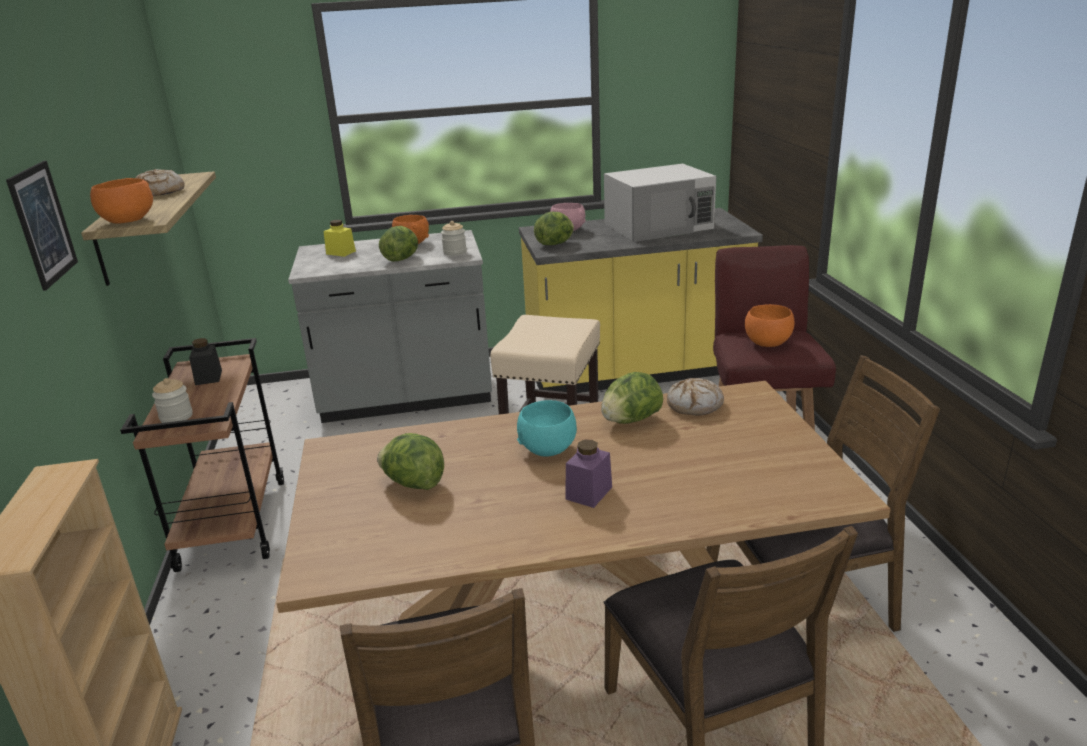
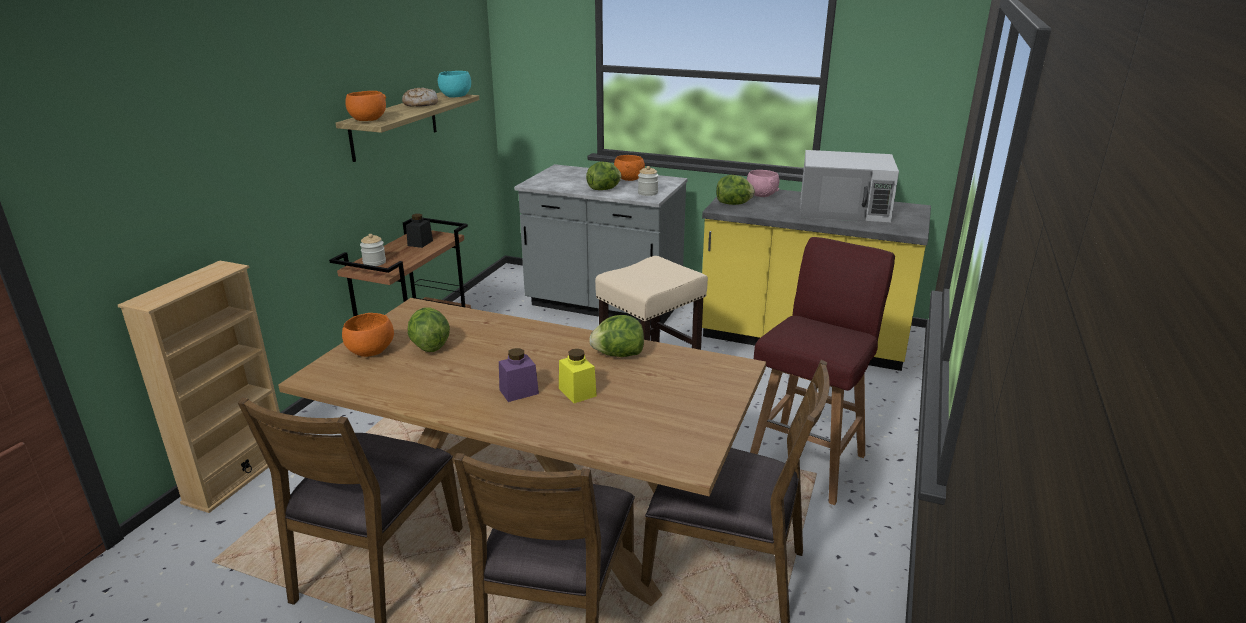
camera: 30 degrees right, 0 degrees up
(43, 224) = (293, 112): picture -> none
(341, 252) = (572, 175): yellow jar -> yellow jar (577, 392)
(548, 449) = (535, 354): turquoise bowl -> turquoise bowl (456, 96)
(695, 404) = (681, 360): bread -> none
(768, 343) = (812, 333): orange bowl -> orange bowl (370, 352)

